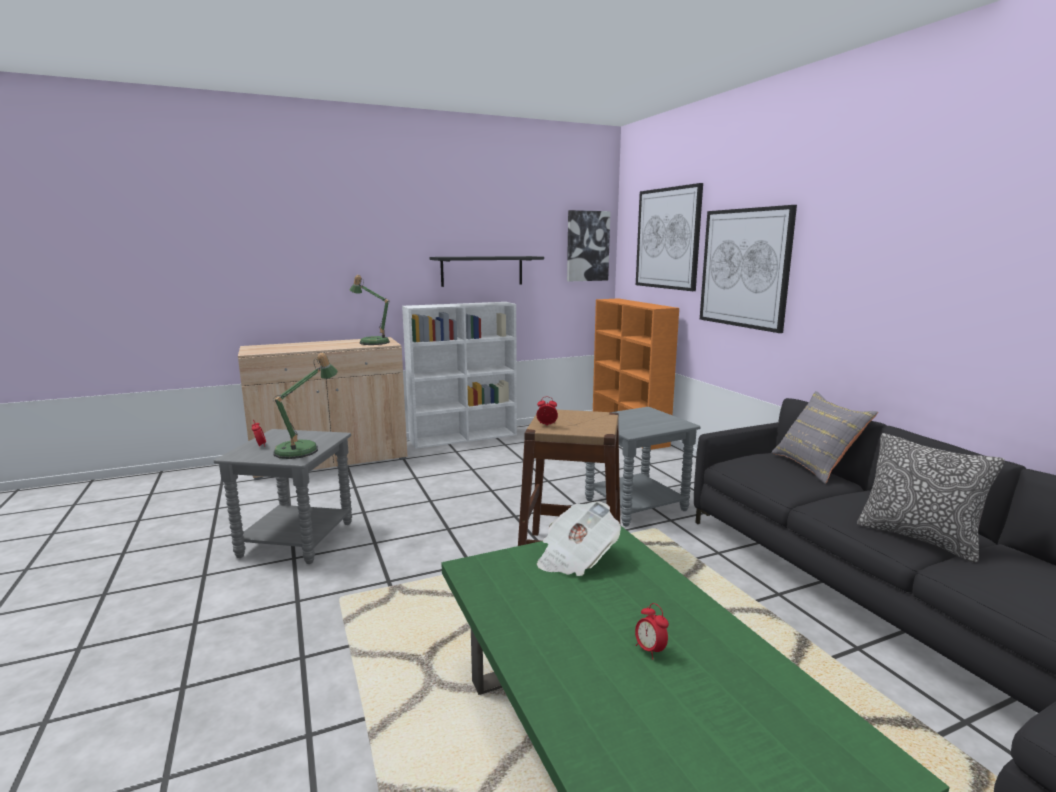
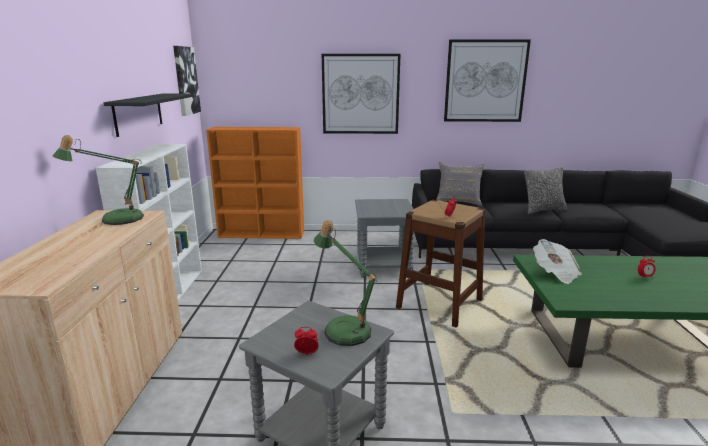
camera: 65 degrees left, 5 degrees up
(667, 238) = (273, 73): picture -> picture (485, 81)

